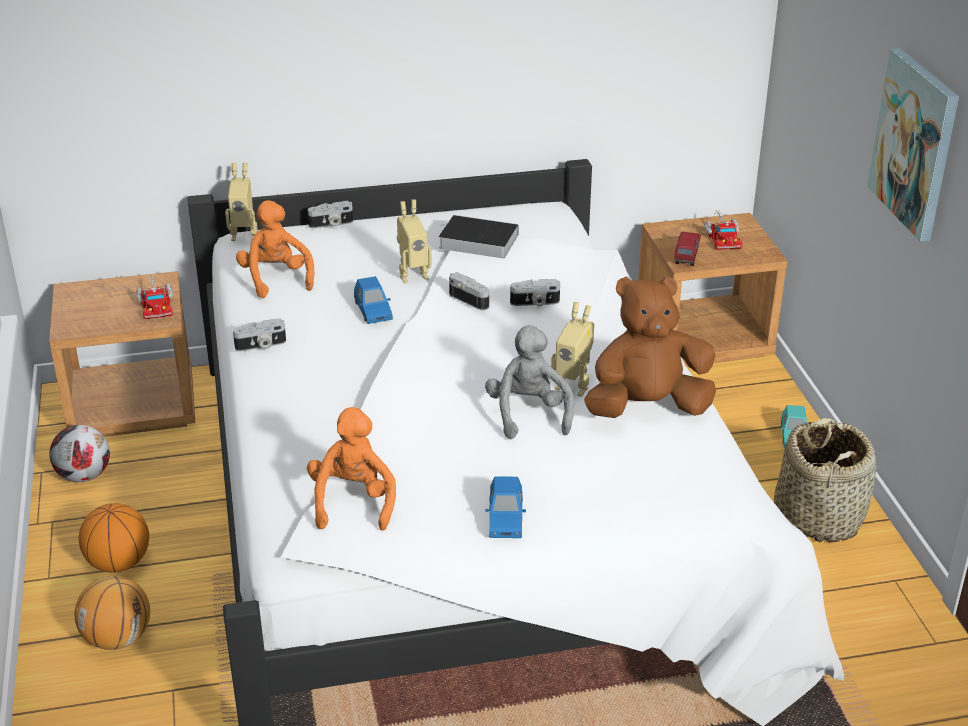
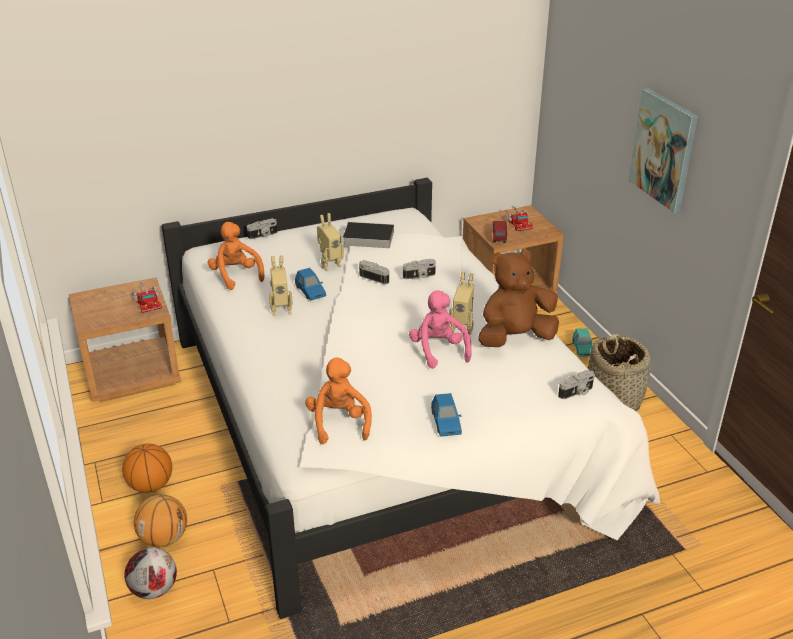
camera: 10 degrees left, 0 degrees up
(84, 475) = (109, 427): football -> football (154, 589)
(245, 235) = (204, 247): toy robot -> toy robot (281, 310)
(261, 346) = (239, 322): camera -> camera (576, 392)
(528, 414) = (438, 350): grey plush toy -> pink plush toy

